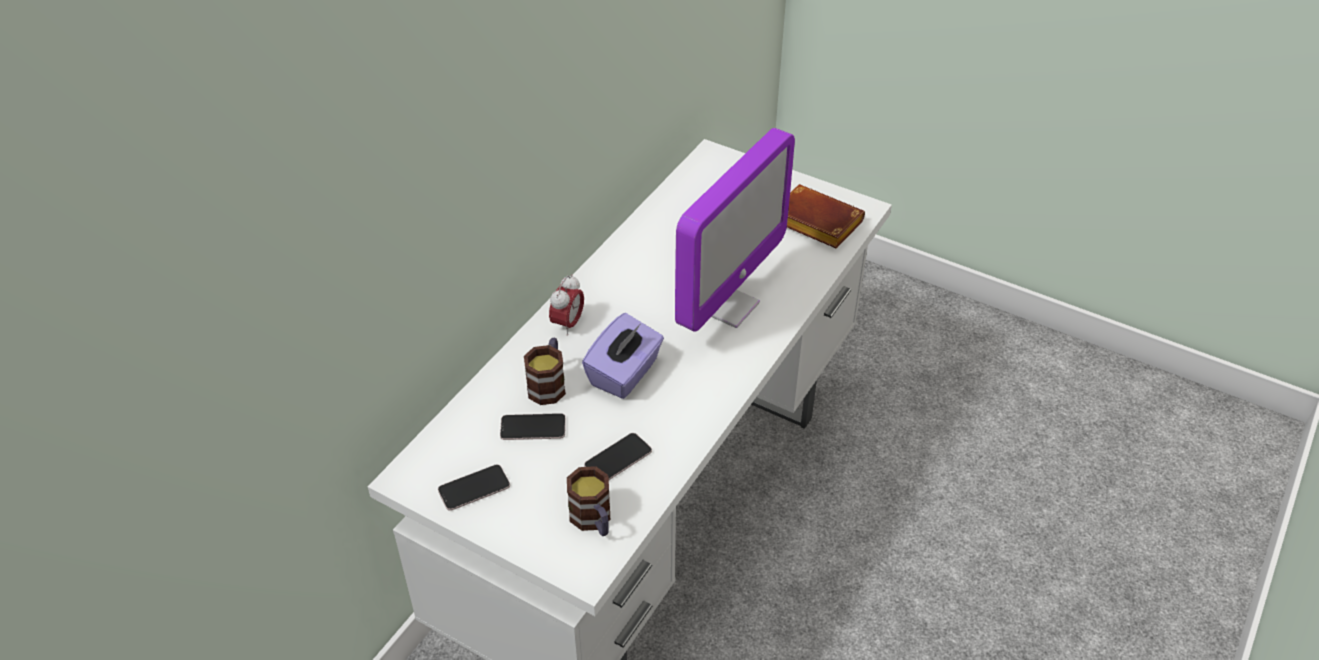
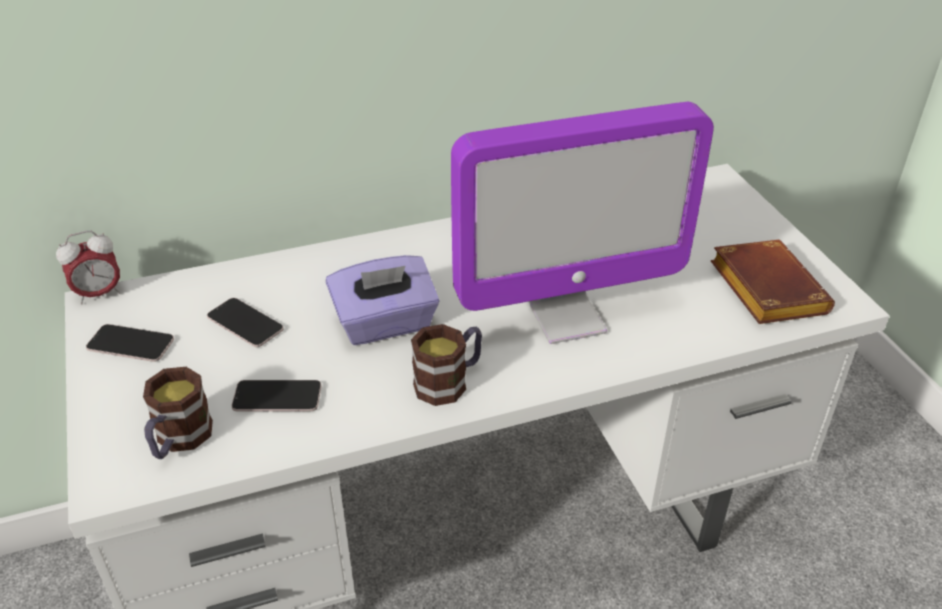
camera: 40 degrees right, 5 degrees down
(548, 384) = (308, 294): mug -> mug (449, 381)
(568, 324) = (392, 254): alarm clock -> alarm clock (99, 294)

